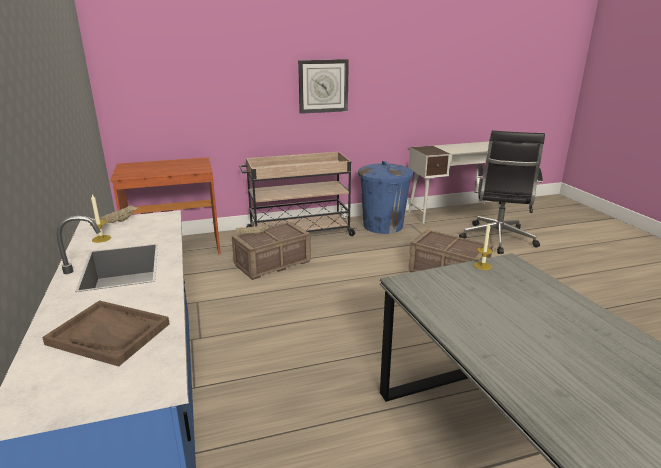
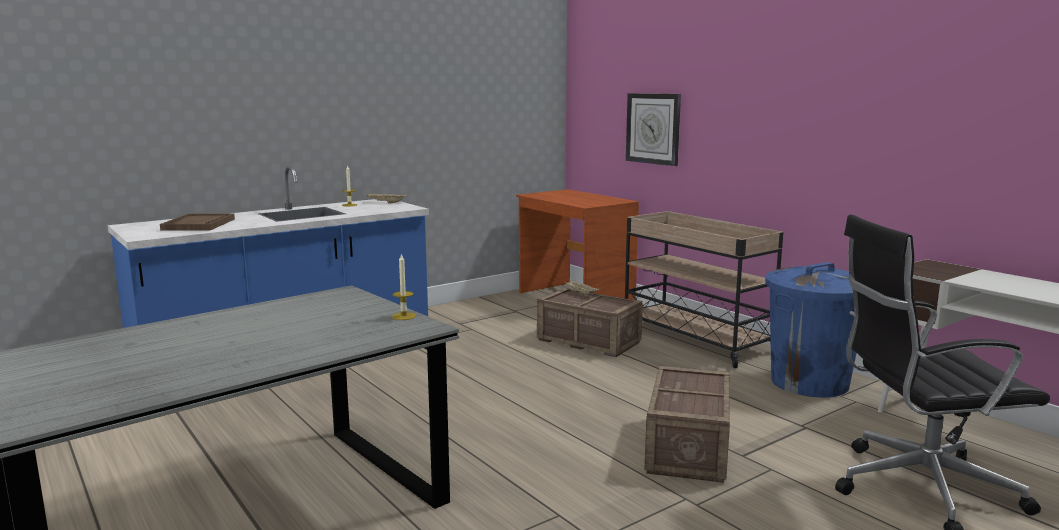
camera: 70 degrees right, 10 degrees down
(323, 86) = (782, 123): wall clock -> wall clock (653, 128)

